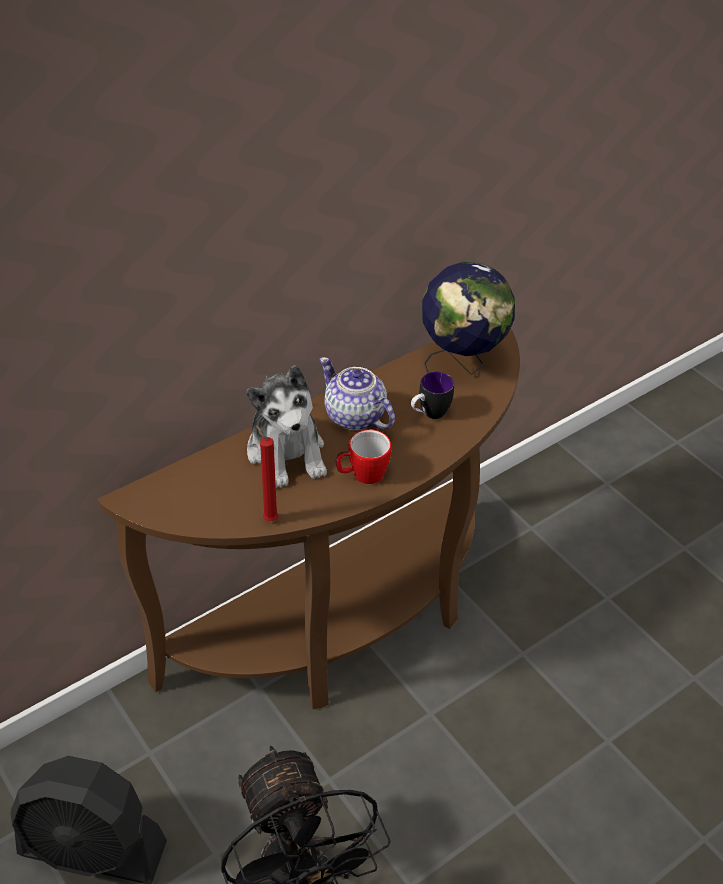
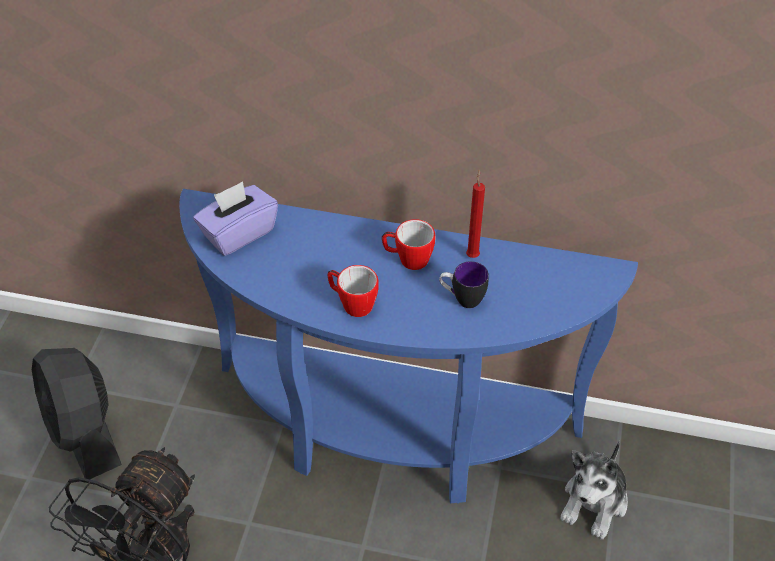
camera: 50 degrees right, 5 degrees up
(199, 495) = (238, 233): none -> purple tissue box
(269, 518) = (255, 282): red candle -> red candle (472, 254)
(287, 453) = (328, 248): plush toy -> plush toy (594, 502)
(349, 622) = (389, 435): brown console table -> blue console table
(355, 417) = (408, 259): teapot -> mug
(462, 364) = (544, 281): globe -> none

